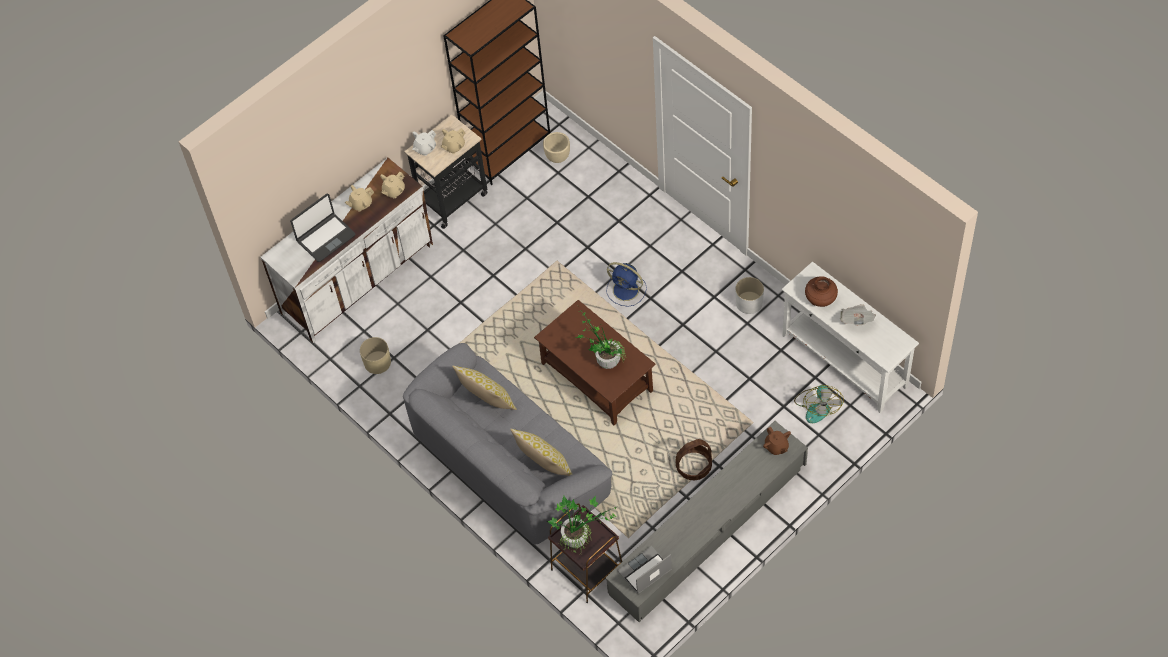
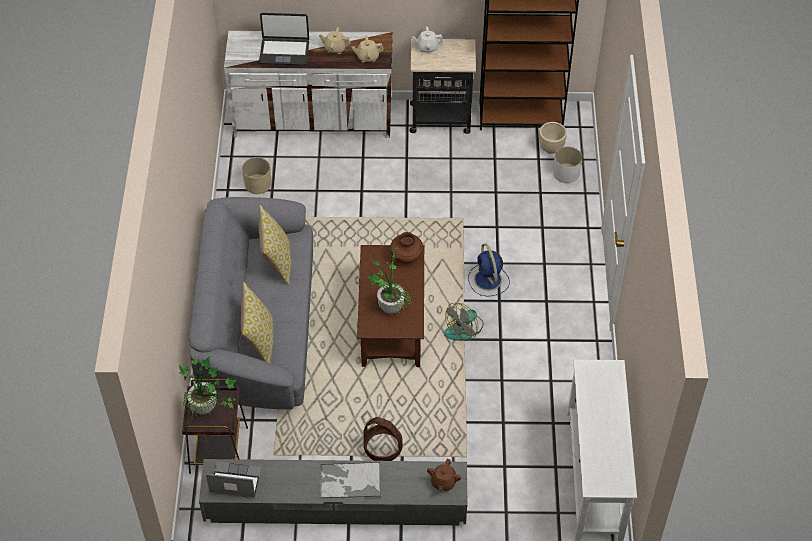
camera: 40 degrees right, 5 degrees down
(453, 146) = (449, 61): beige teapot -> none
(717, 501) = (349, 481): none -> tray
(749, 302) = (571, 367): white planter -> white planter (566, 173)
(817, 406) = (531, 489): fan -> fan (464, 329)
(820, 299) = (595, 393): brown vase -> brown vase (406, 256)
(856, 320) = (605, 434): newspaper -> none

